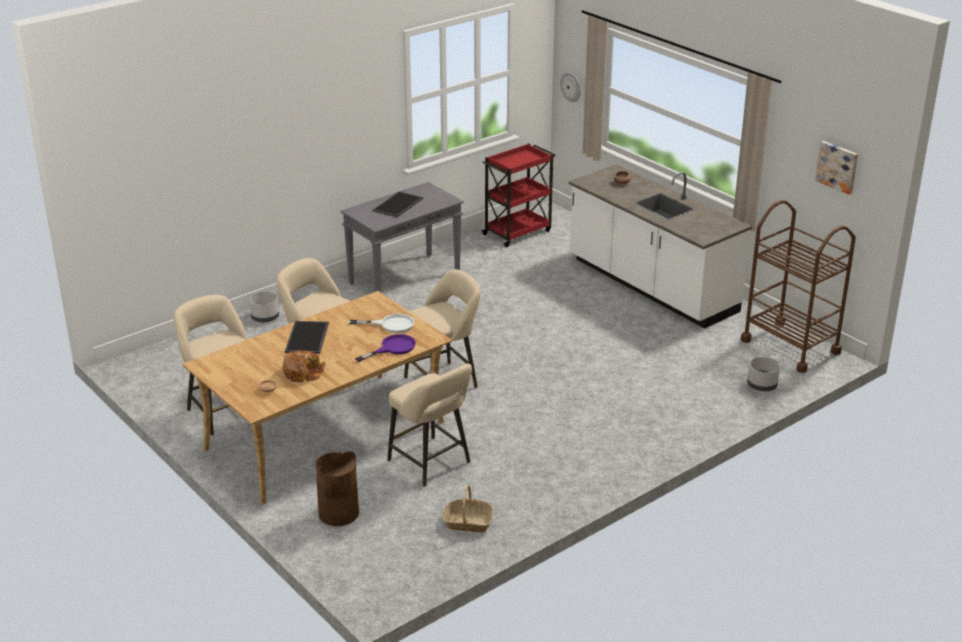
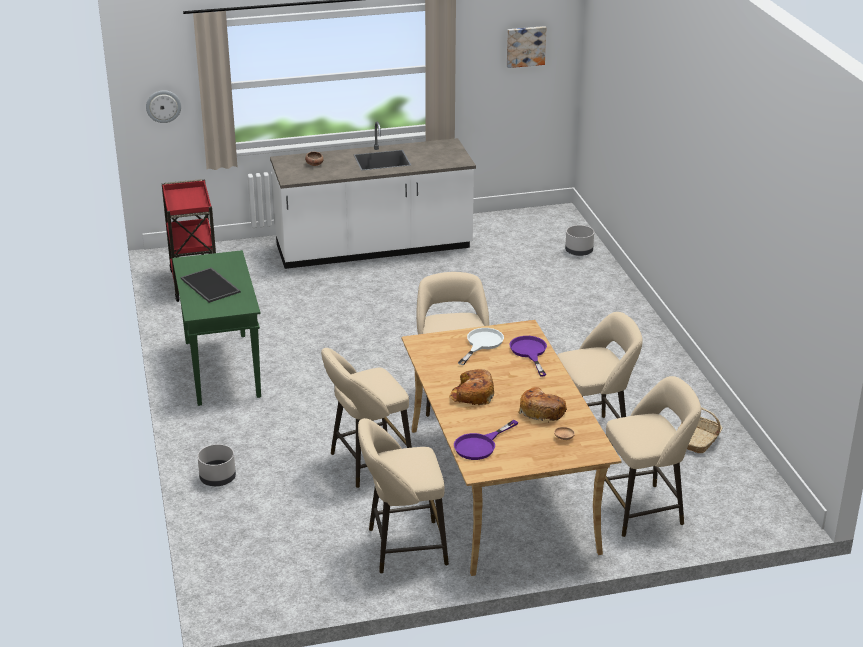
camera: 65 degrees left, 0 degrees up
(237, 357) = (480, 445): none -> purple frying pan
(308, 338) = (472, 395): tray -> bread
(338, 513) = (644, 510): brown trash can -> beige stool
(405, 278) = (221, 369): grey console table -> green console table
(790, 346) = (529, 222): brown cart -> none

